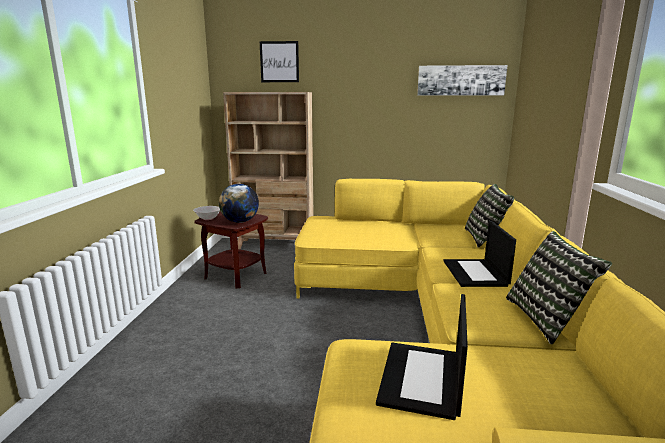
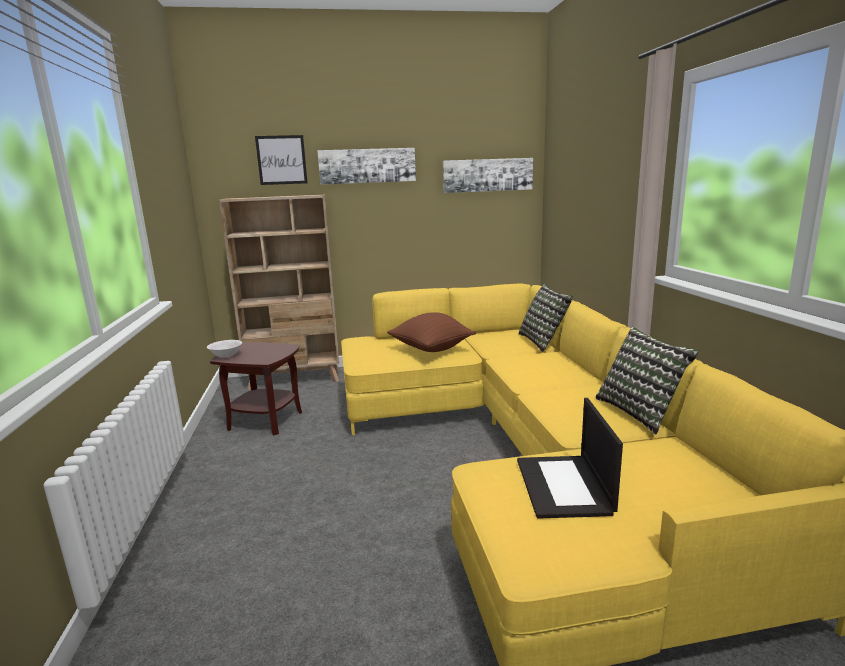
camera: 15 degrees left, 0 degrees up
(240, 222) = (269, 355): globe -> none
(350, 68) = (367, 166): none -> picture
(376, 233) = (431, 349): none -> brown pillow
(475, 273) = (554, 378): laptop -> none

